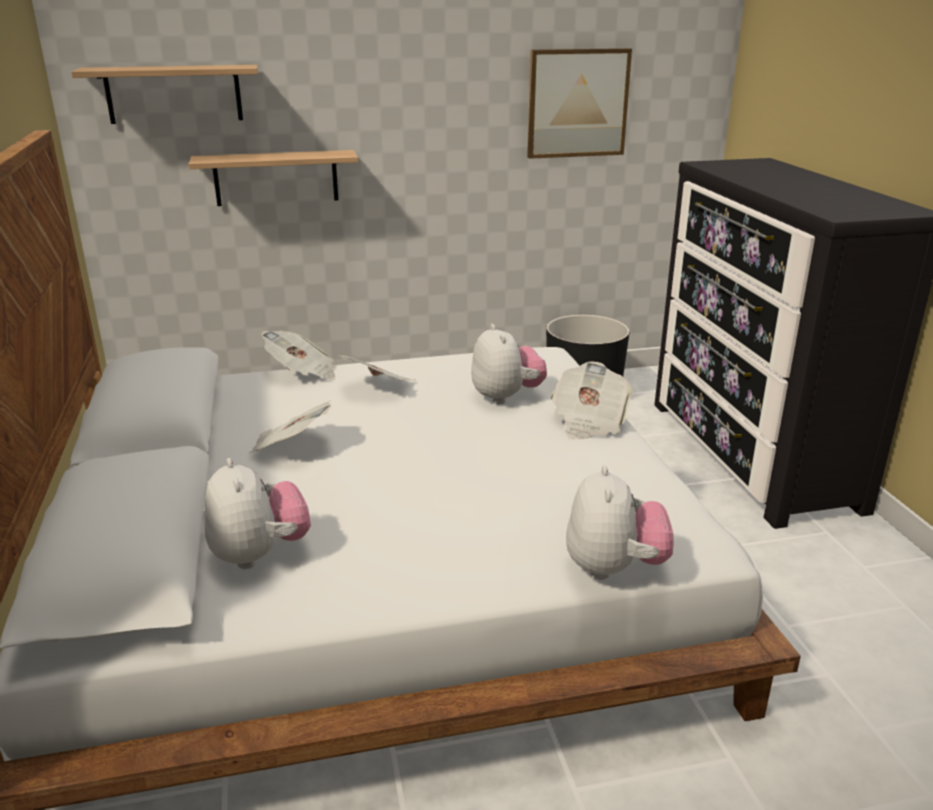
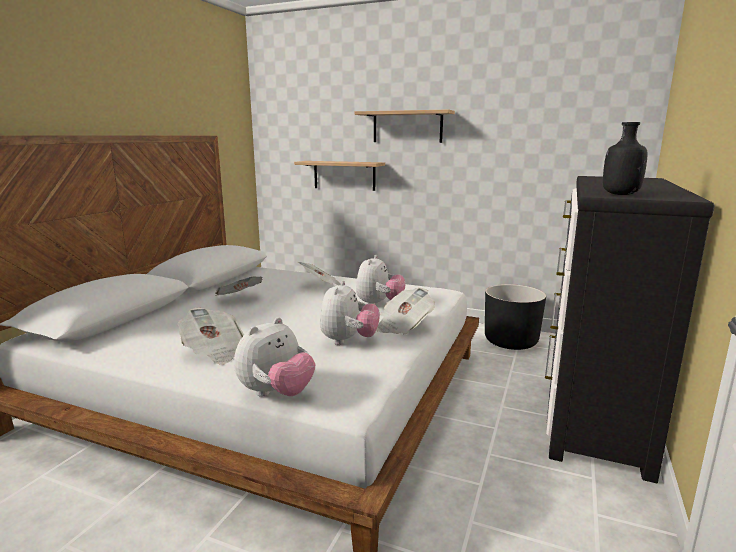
camera: 35 degrees right, 10 degrees down
(174, 94) = (300, 128): shelf -> shelf (407, 127)
(259, 554) = (147, 332): plush toy -> plush toy (348, 341)
(303, 373) = (301, 274): newspaper -> newspaper (215, 351)
(577, 103) = (529, 140): picture -> none
(849, 211) = (619, 194): none -> black bottle

